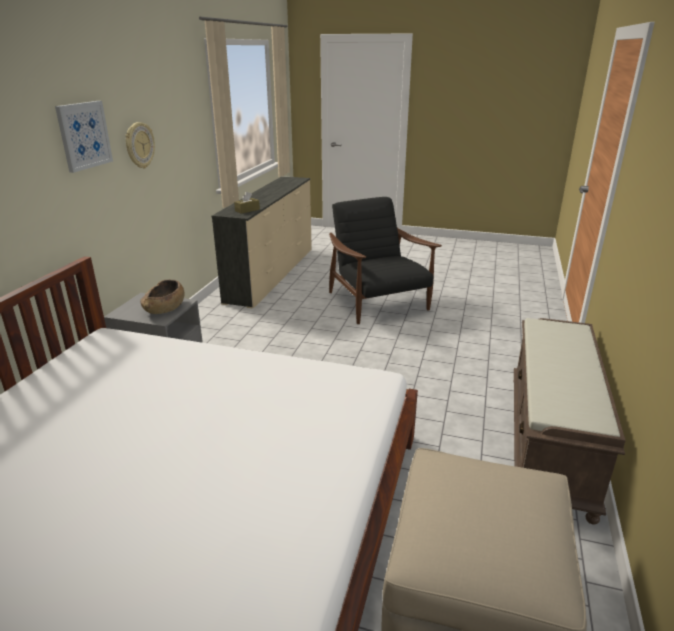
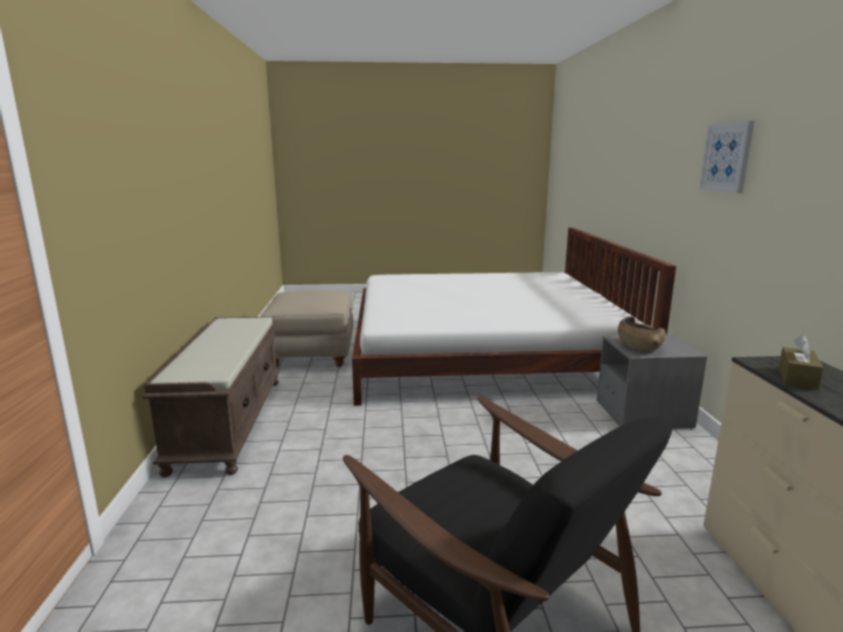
camera: 160 degrees right, 10 degrees down
(139, 145) = (790, 188): wall clock -> none

